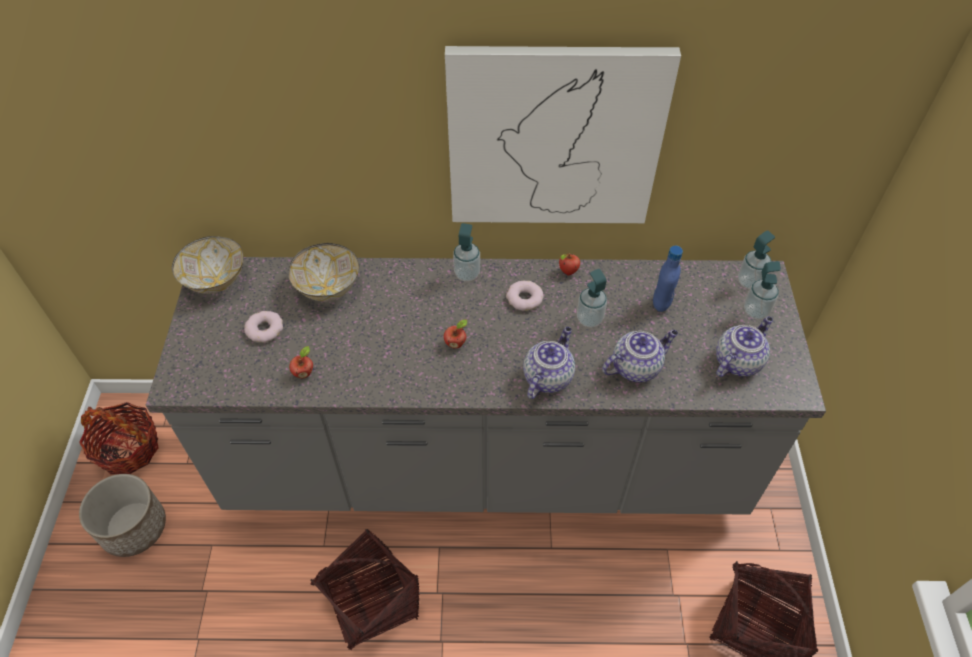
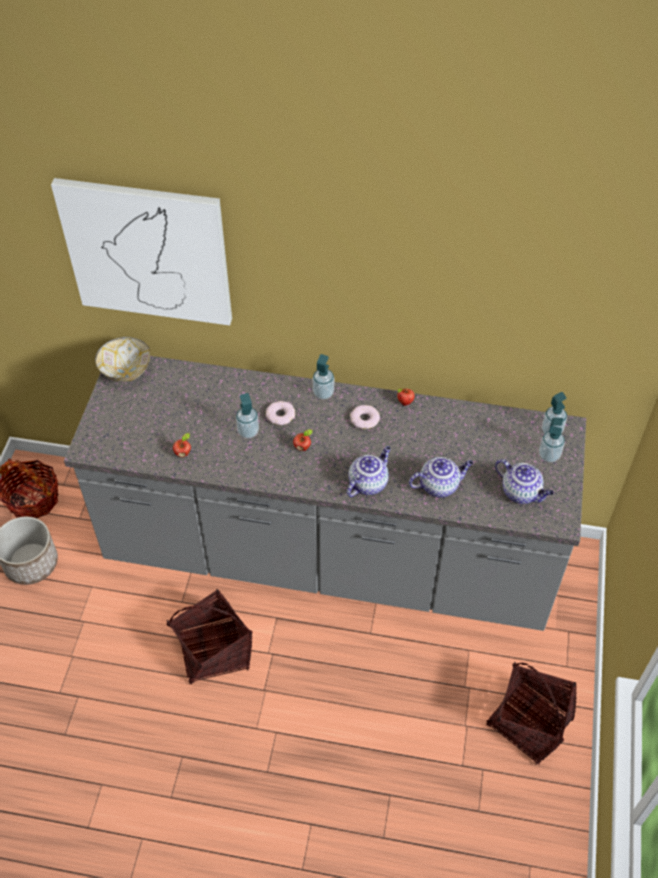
camera: 10 degrees right, 0 degrees up
(265, 329) = (158, 415): donut -> donut (280, 415)
(328, 287) = (212, 389): bowl -> none
(554, 139) = (396, 300): picture -> picture (147, 252)
(589, 319) = (412, 443): soap dispenser -> soap dispenser (248, 431)
(661, 303) = (474, 438): blue bottle -> none
(737, 361) = (521, 492): teapot -> teapot turned 75 degrees clockwise

